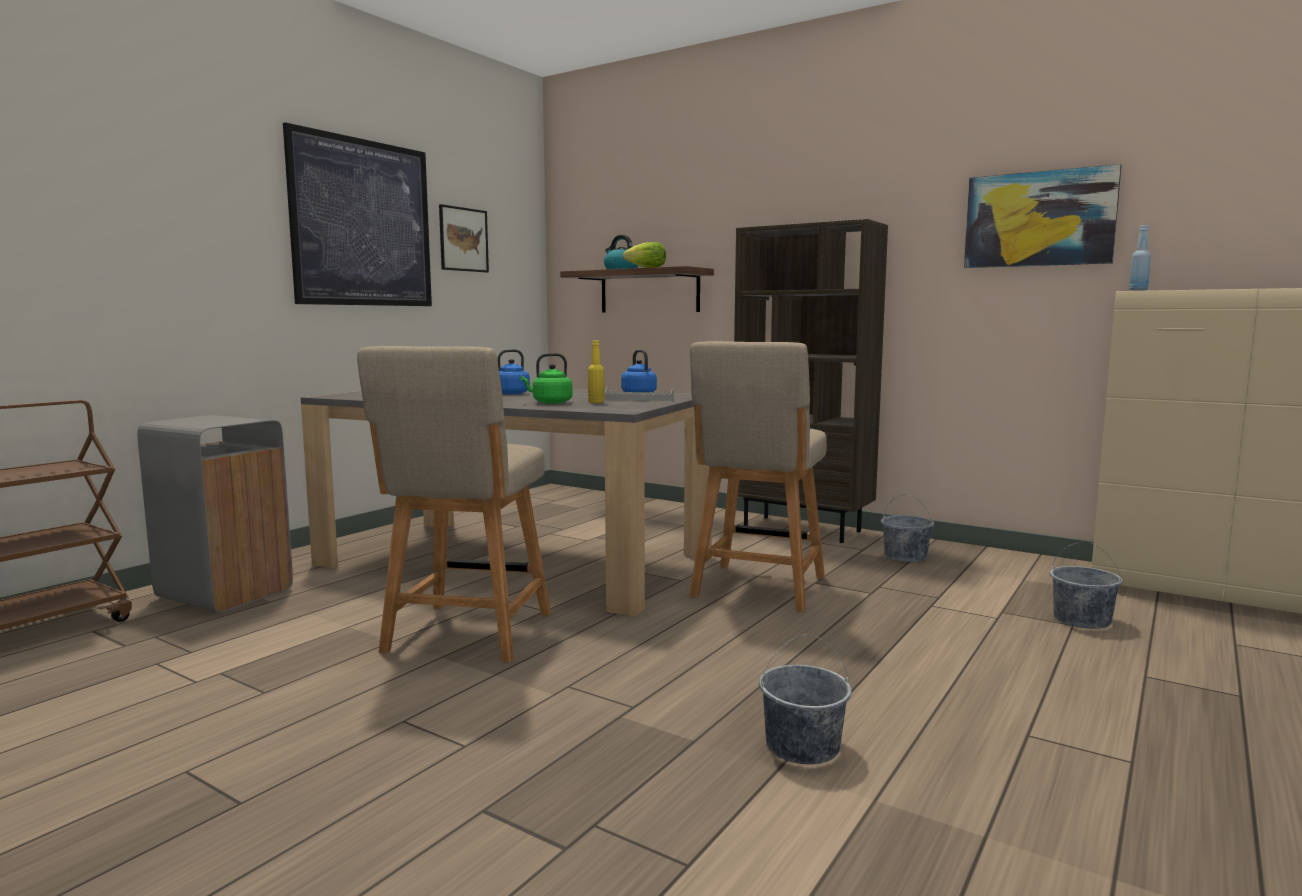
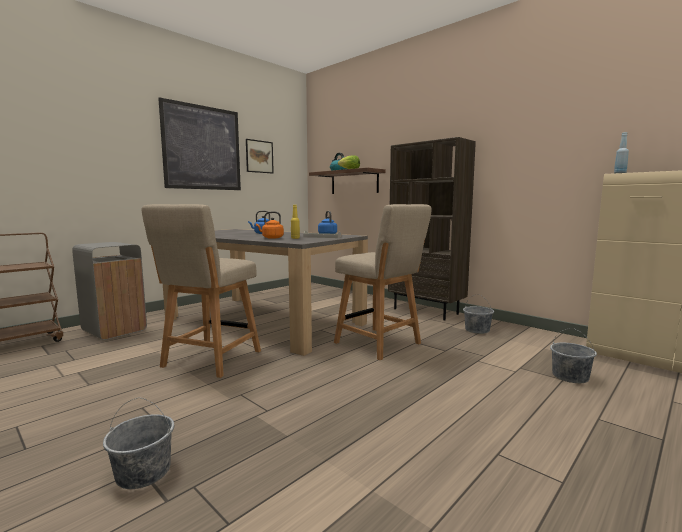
camera: 10 degrees right, 0 degrees up
(550, 402) = (271, 238): green kettle -> orange kettle
(757, 589) = (380, 344): beige chair -> beige chair turned 75 degrees counterclockwise
(801, 746) = (348, 446): grey bucket -> grey bucket (143, 472)
(1039, 219) = (563, 133): picture -> none

